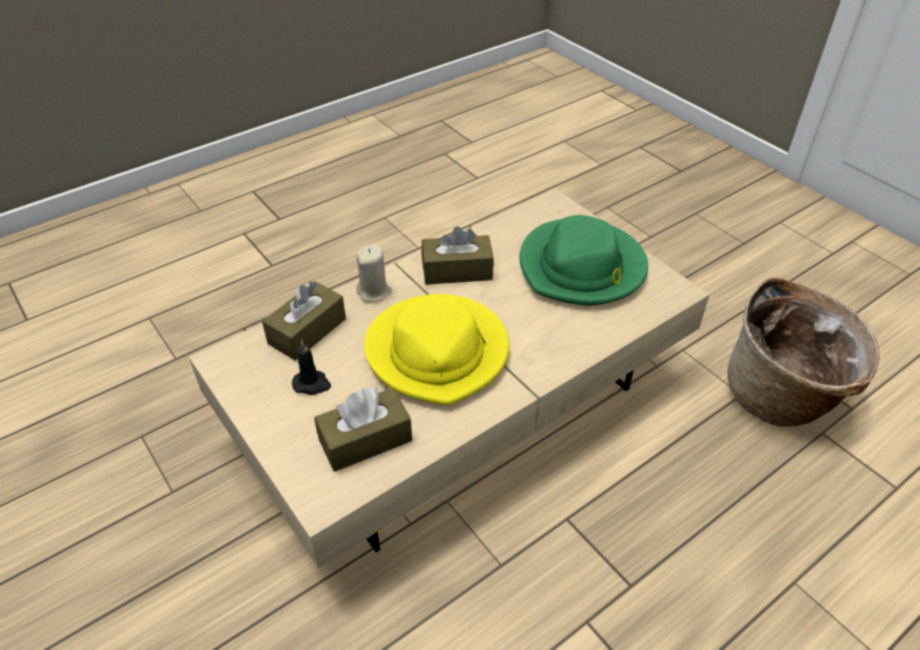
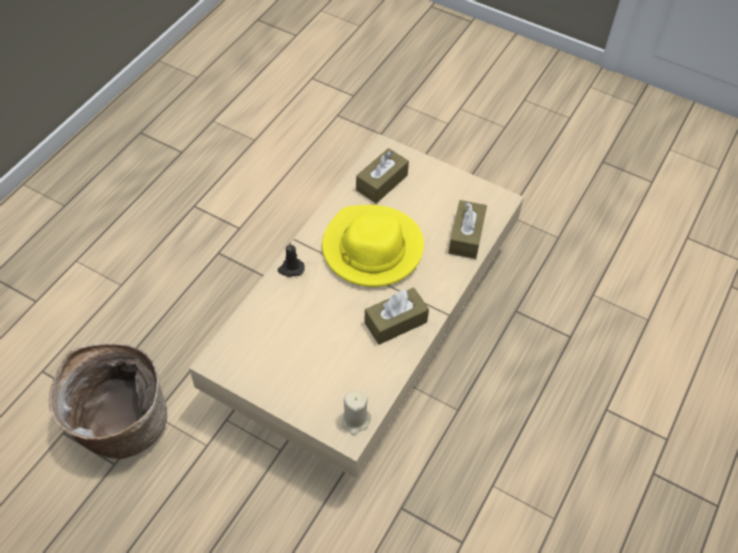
camera: 155 degrees right, 10 degrees up
(312, 384) = (435, 203): black candle -> black candle (291, 269)
(374, 292) = (444, 282): beige candle -> beige candle (355, 420)
(582, 268) = (298, 360): green hat -> none

